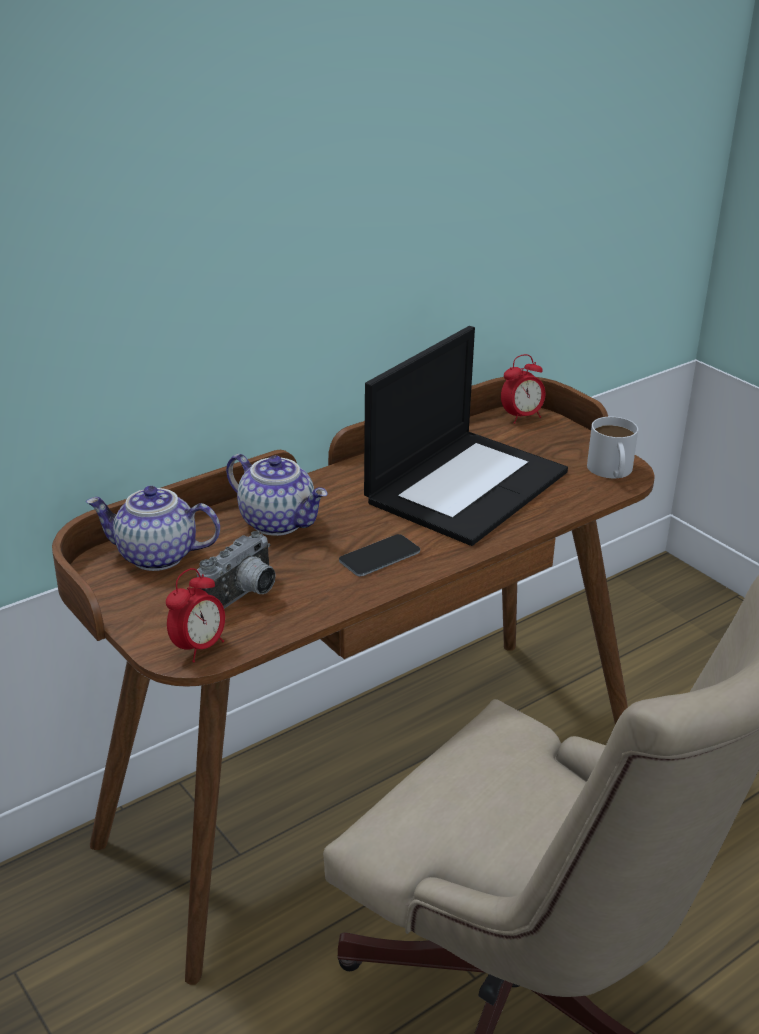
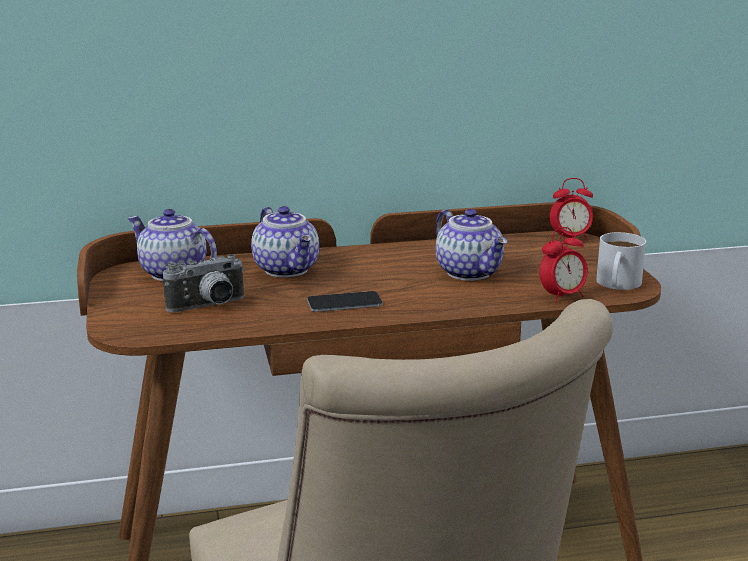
camera: 25 degrees right, 10 degrees down
(198, 647) = (140, 329): alarm clock -> alarm clock (562, 296)
(466, 485) = (470, 272): laptop -> teapot

